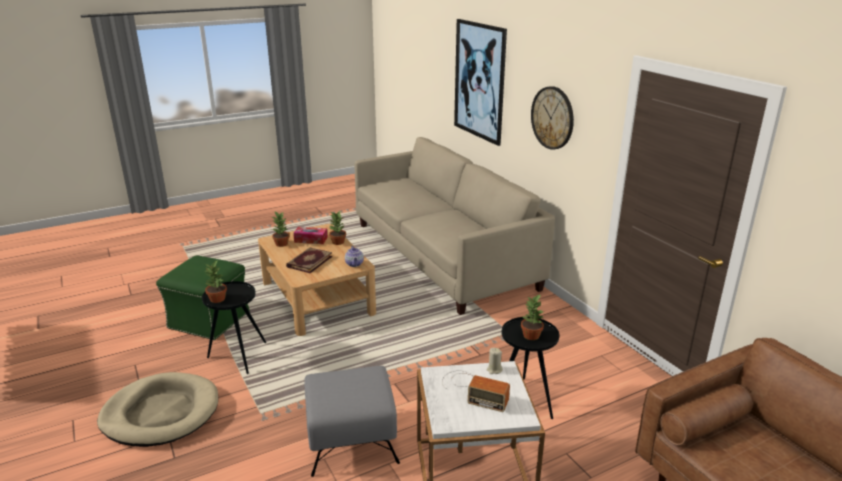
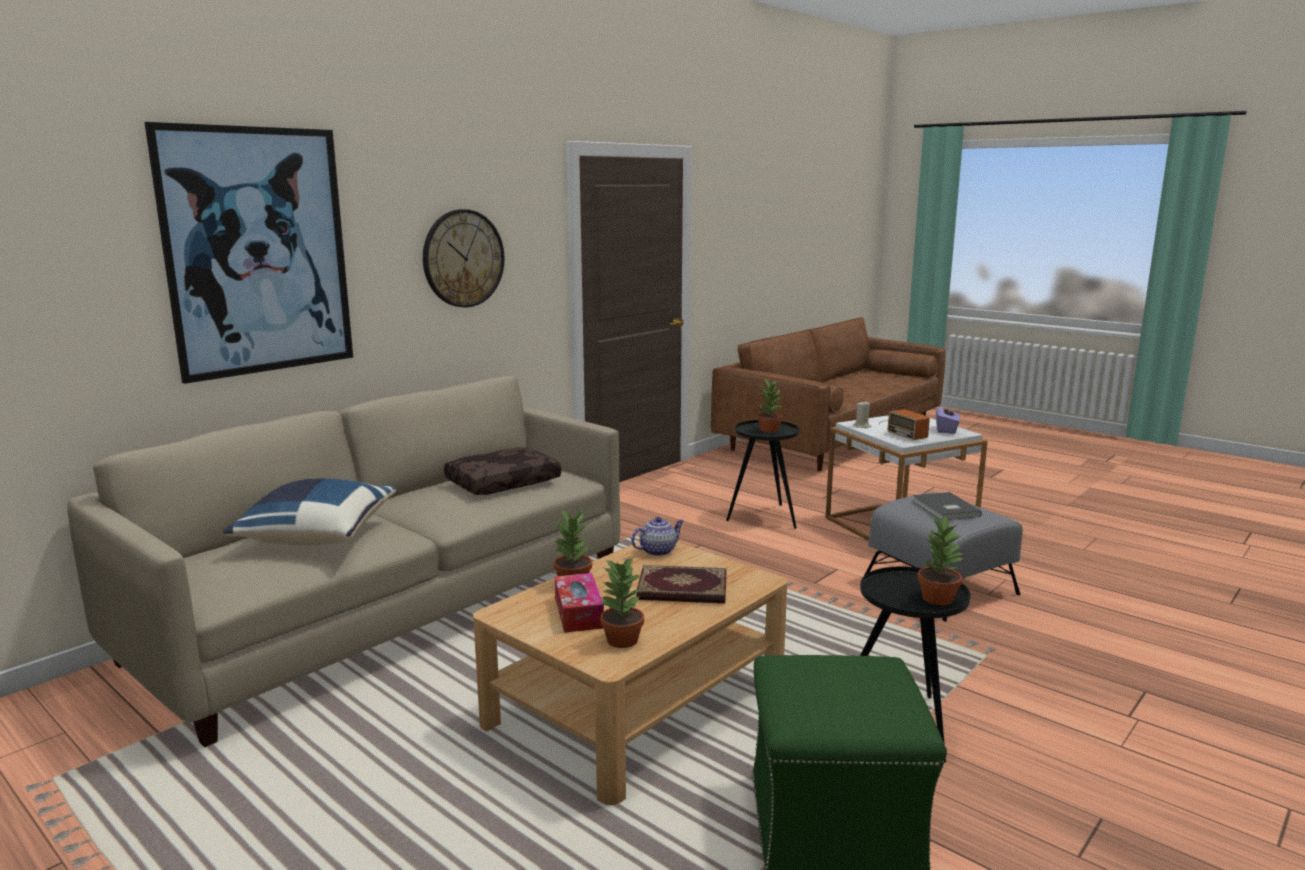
camera: 110 degrees left, 10 degrees down
(161, 413) = (1112, 745): beige dog bed -> none
(346, 384) = (944, 509): none -> grey book
(410, 195) = (316, 536): none -> blue pillow
(457, 231) = (503, 482): none -> brown pillow
(459, 416) = (946, 430): none -> purple tissue box
(473, 390) = (903, 429): radio -> radio turned 150 degrees clockwise

